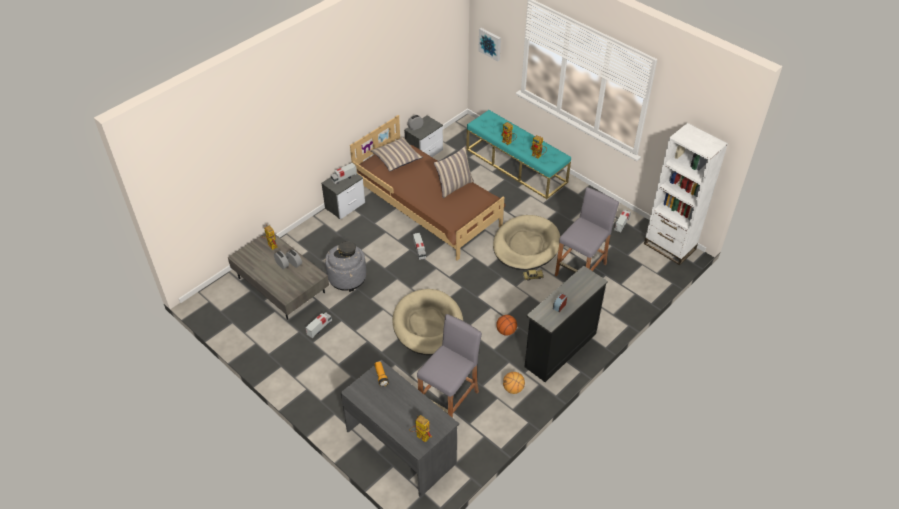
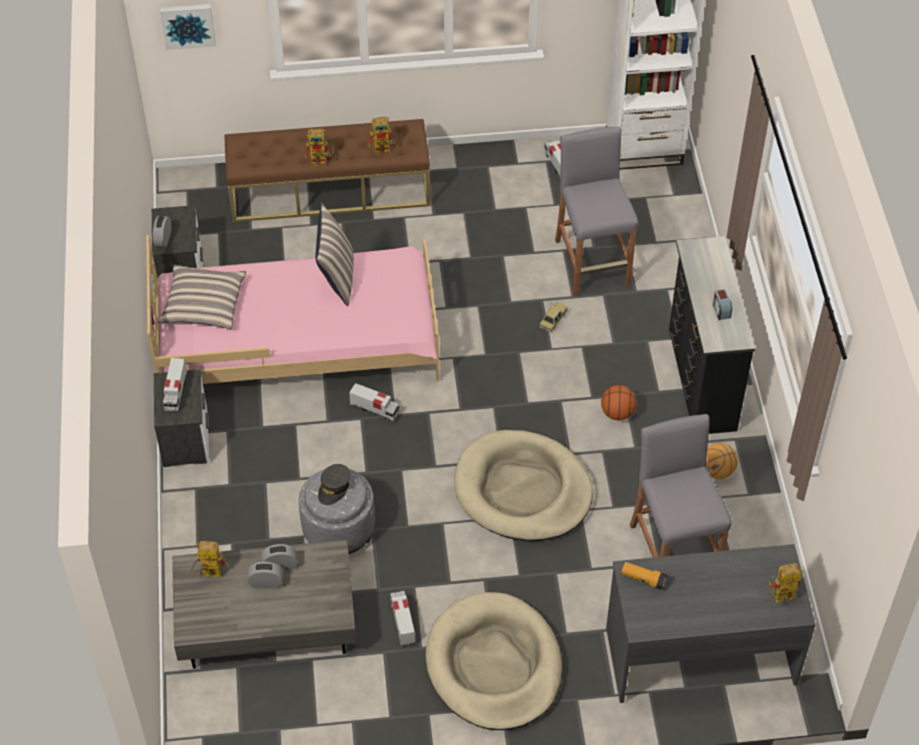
camera: 50 degrees left, 5 degrees up
(428, 206) = (299, 342): brown bed -> pink bed
(516, 166) = (330, 191): turquoise bench -> brown bench
(526, 245) = (490, 287): beige dog bed -> beige dog bed (494, 665)

